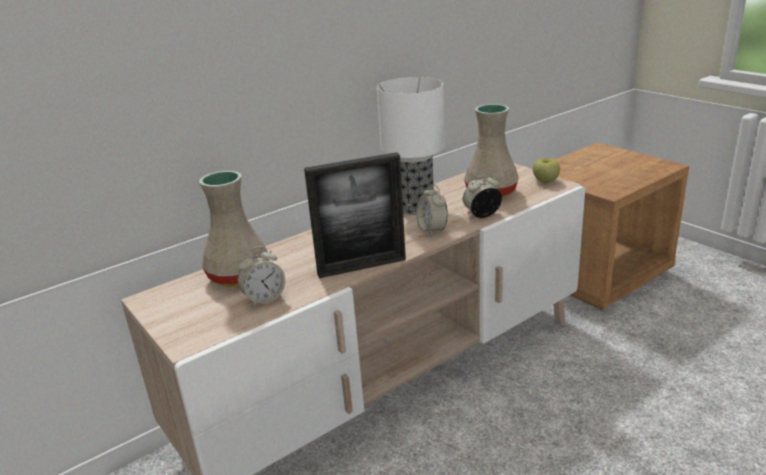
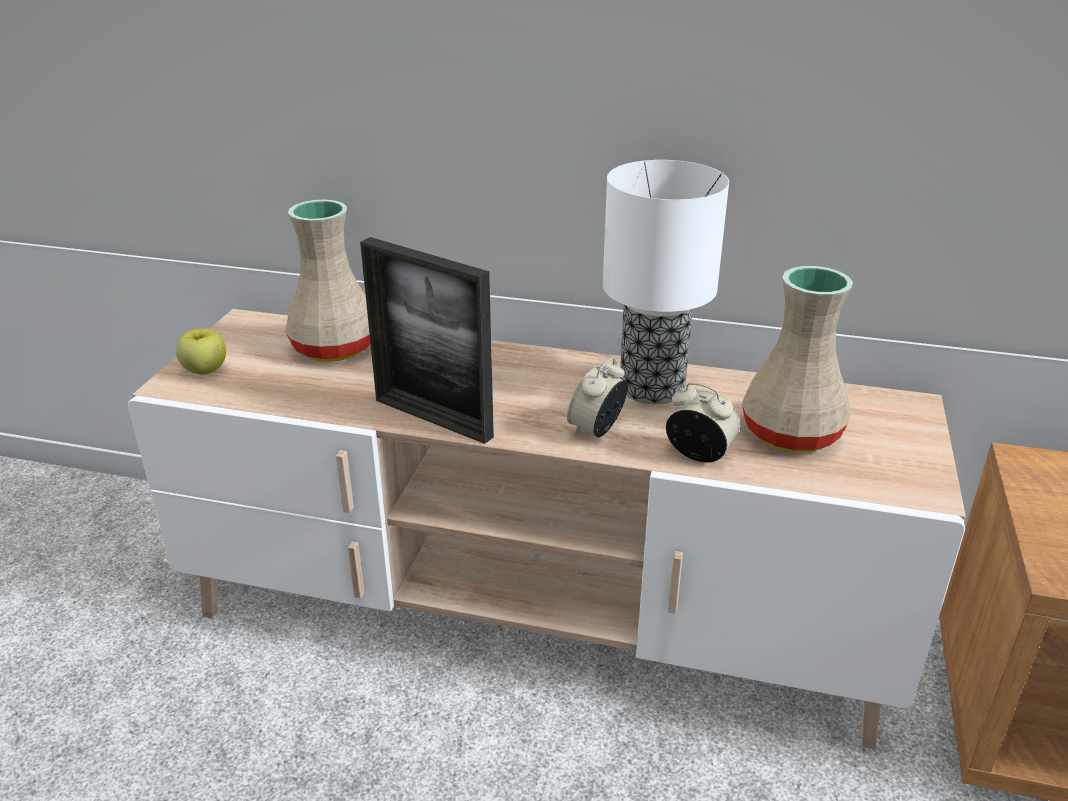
camera: 50 degrees right, 5 degrees up
(264, 299) = (296, 387): alarm clock -> none
(545, 181) = (916, 471): apple -> apple (205, 370)

